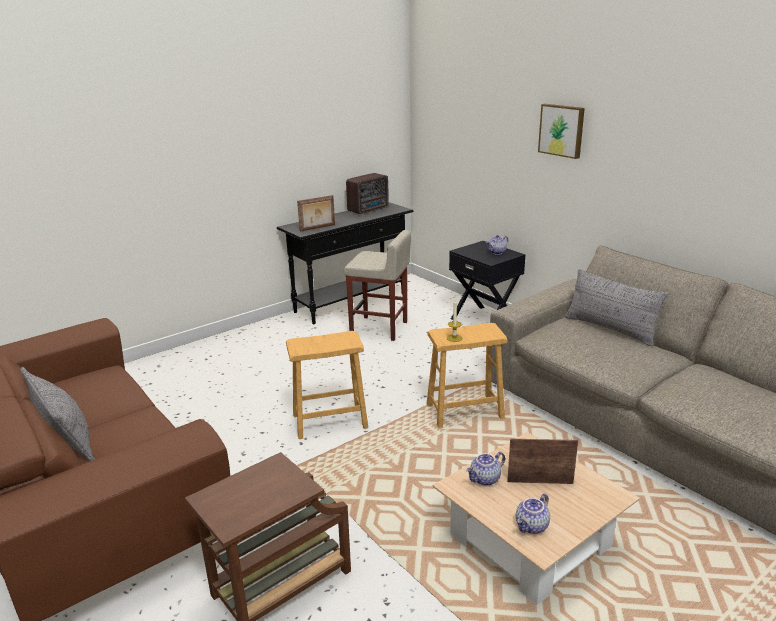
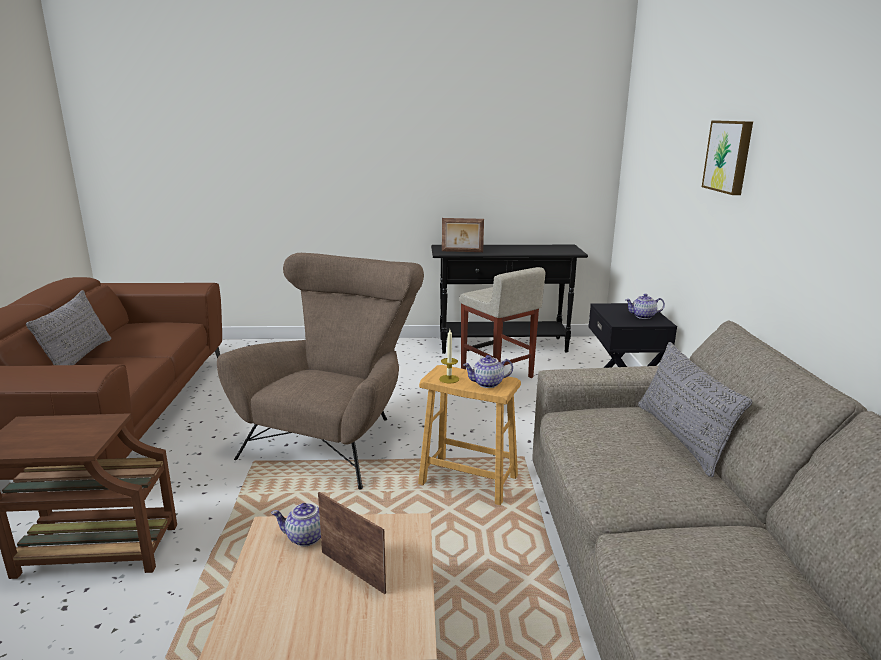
camera: 35 degrees right, 5 degrees down
(329, 421) = (335, 436): brown stool -> brown armchair
(369, 209) = (542, 247): radio -> none
(532, 526) = (264, 613): teapot -> teapot (487, 384)

